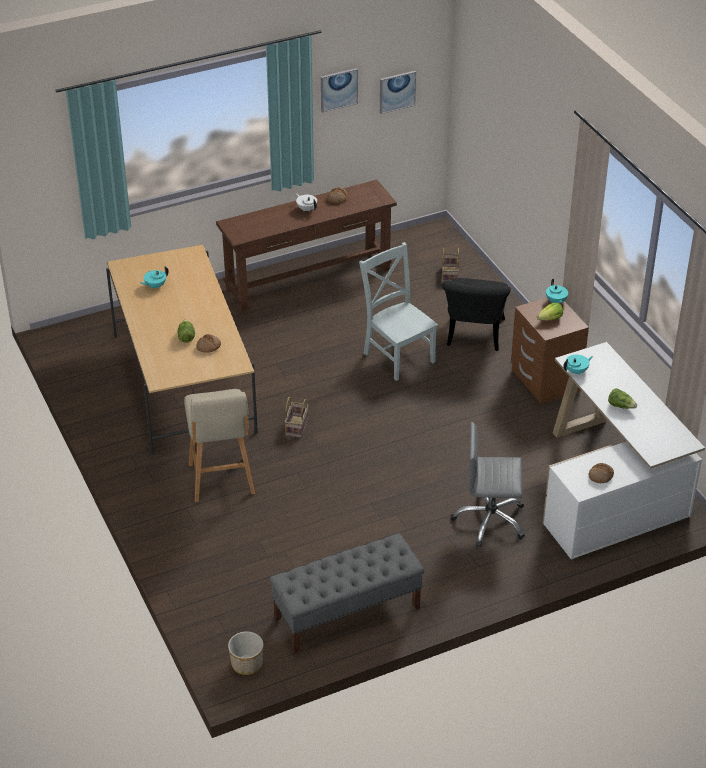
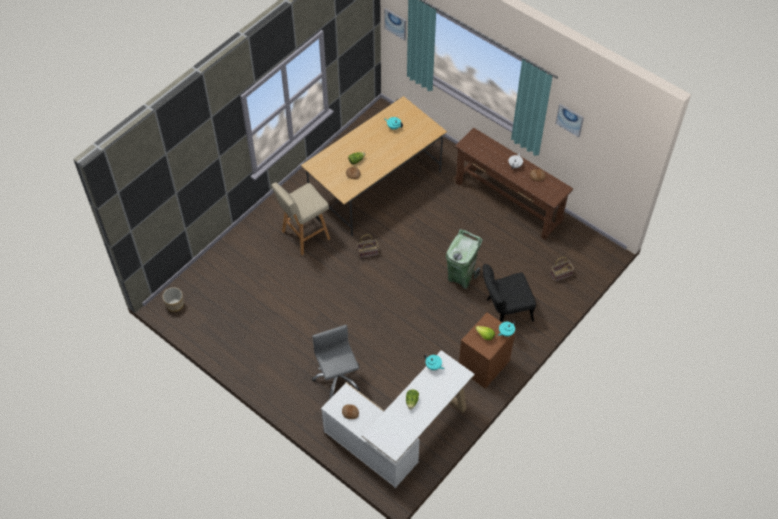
camera: 65 degrees right, 15 degrees up
(346, 614) = (230, 335): grey bench -> none
(397, 91) = (607, 152): picture -> picture (395, 23)
(397, 355) = (461, 277): grey chair -> green trash can

